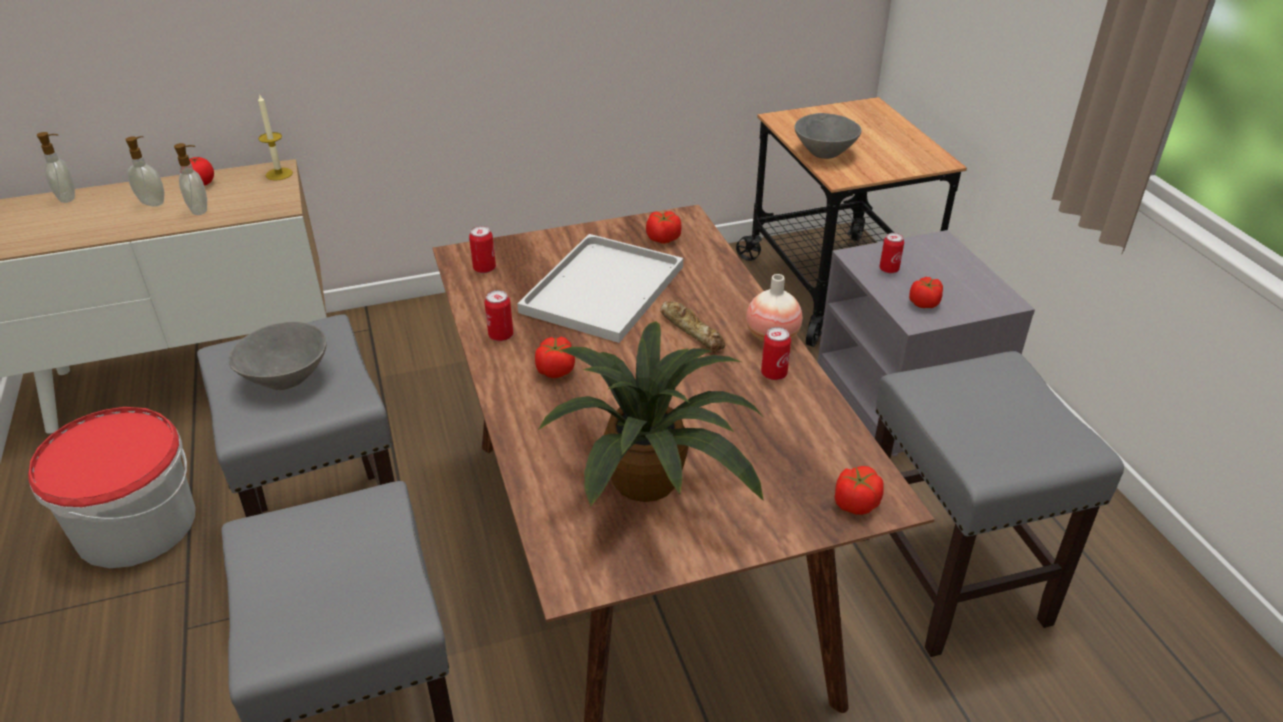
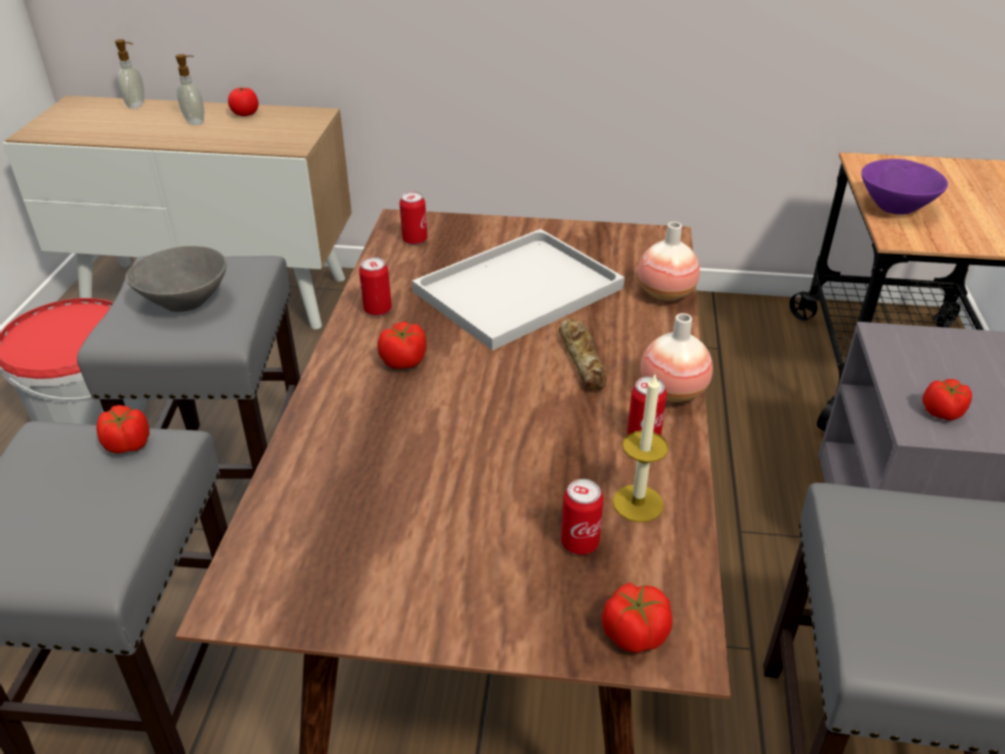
camera: 25 degrees right, 0 degrees up
(200, 210) = (226, 135): soap dispenser -> none
(279, 174) = (314, 118): candle -> candle (637, 503)
(652, 480) = (410, 515): potted plant -> none
(663, 239) = (623, 253): tomato -> tomato (128, 444)
(717, 263) = (665, 294): none -> vase
(825, 152) = (896, 207): grey bowl -> purple bowl
(889, 269) = (917, 360): can -> can (580, 543)

